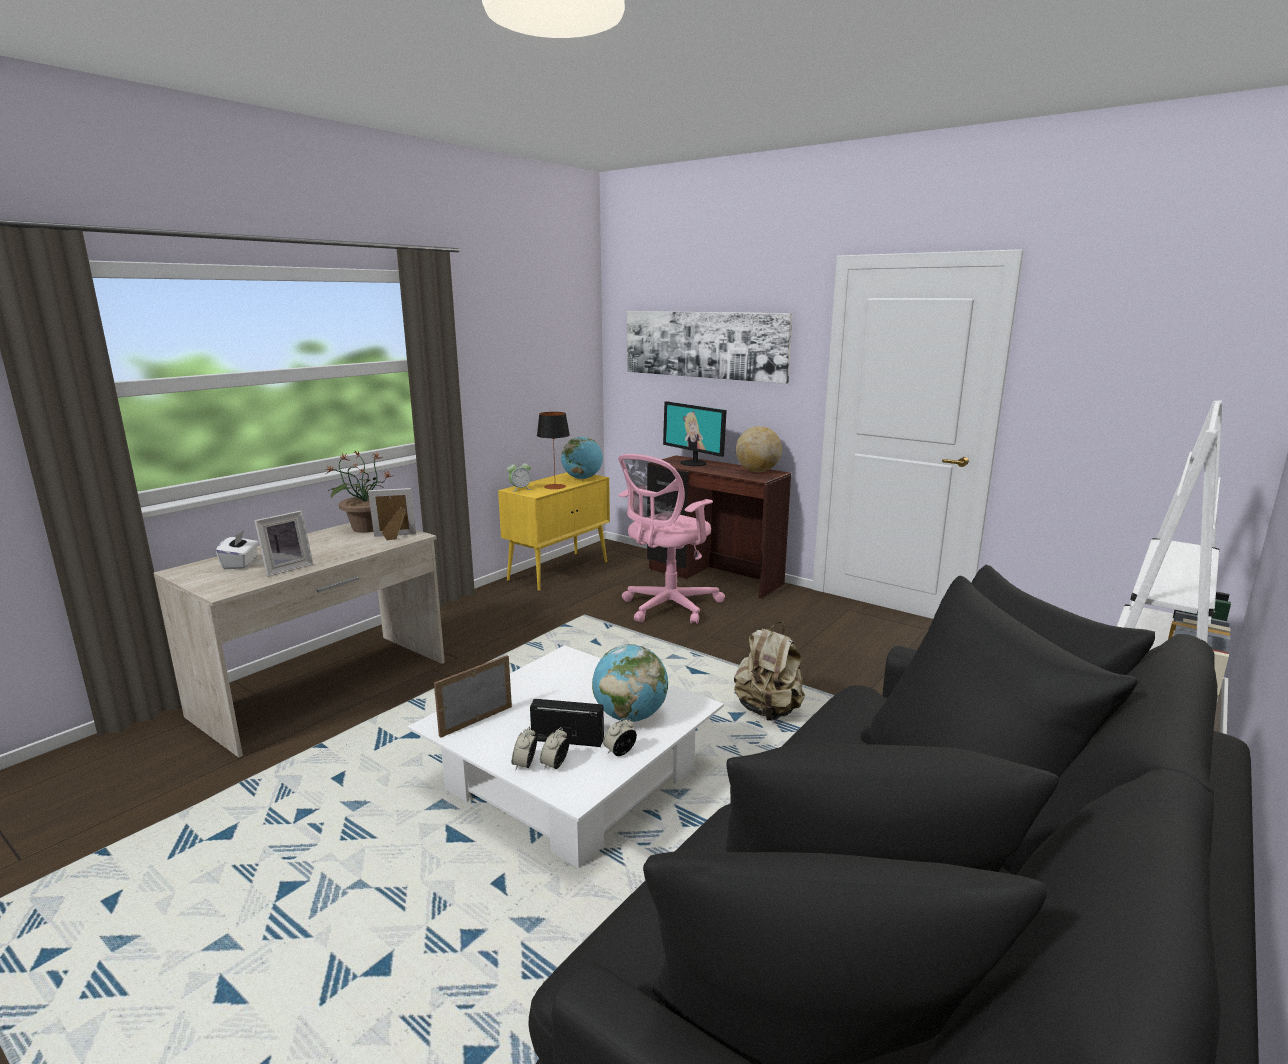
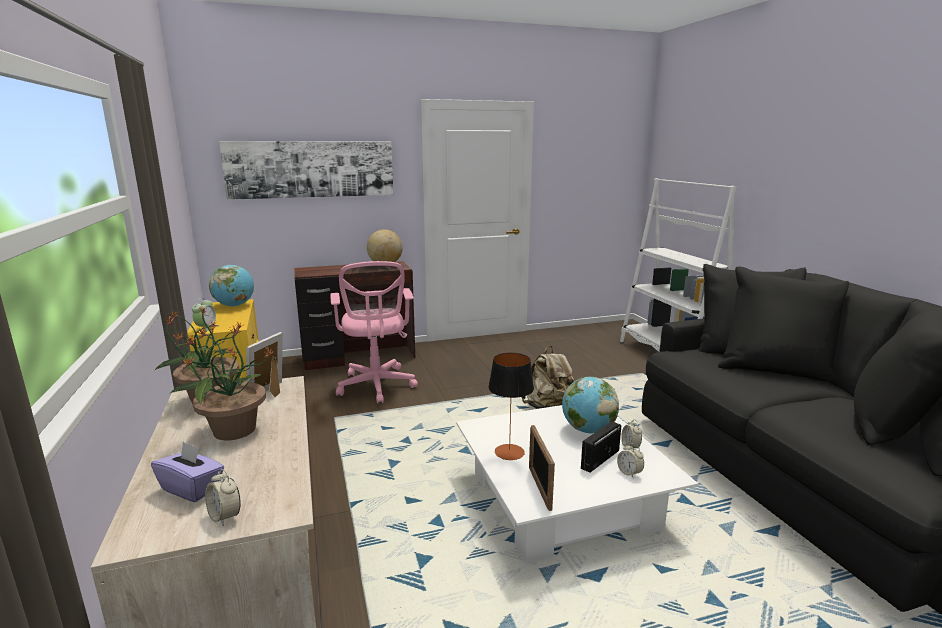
camera: 55 degrees left, 0 degrees up
(241, 563) = (192, 488): white tissue box -> purple tissue box
(286, 568) = (268, 460): picture frame -> none
(324, 547) = (233, 430): none -> potted plant
(525, 764) = (620, 484): alarm clock -> alarm clock (225, 516)
(555, 486) = (232, 317): table lamp -> table lamp (509, 452)
(694, 463) = (328, 269): monitor -> none

